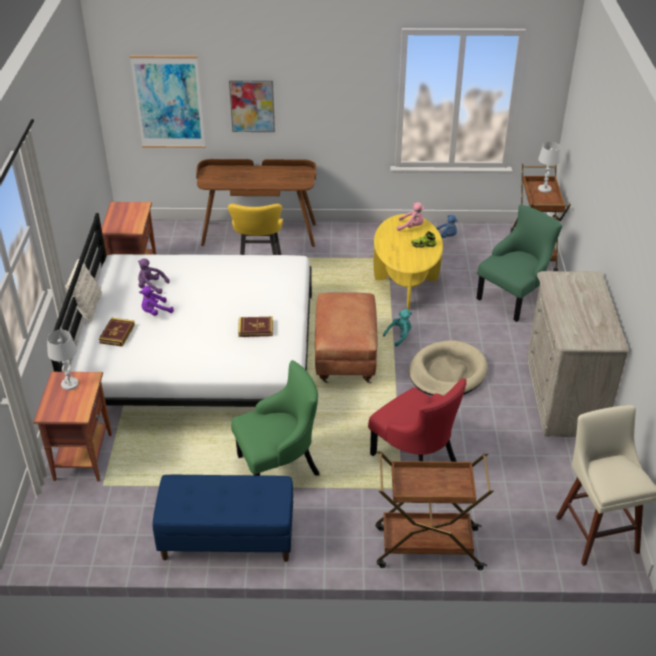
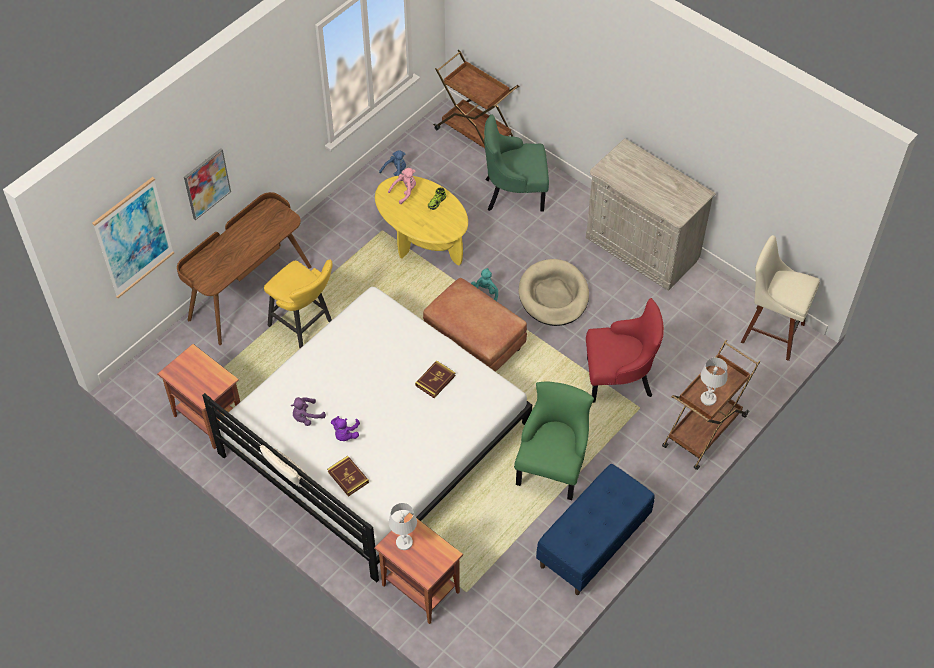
camera: 50 degrees left, 15 degrees up
(513, 299) = (515, 193): green chair -> green chair turned 90 degrees counterclockwise
(544, 189) = (470, 79): white table lamp -> white table lamp (708, 399)

